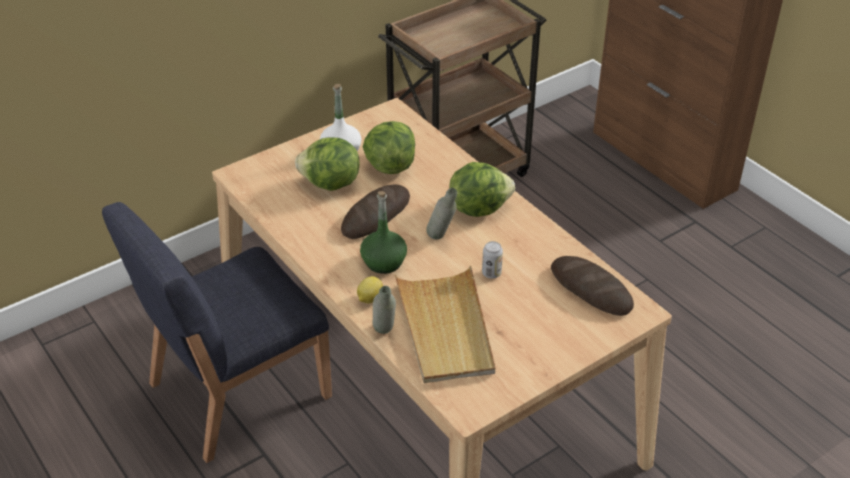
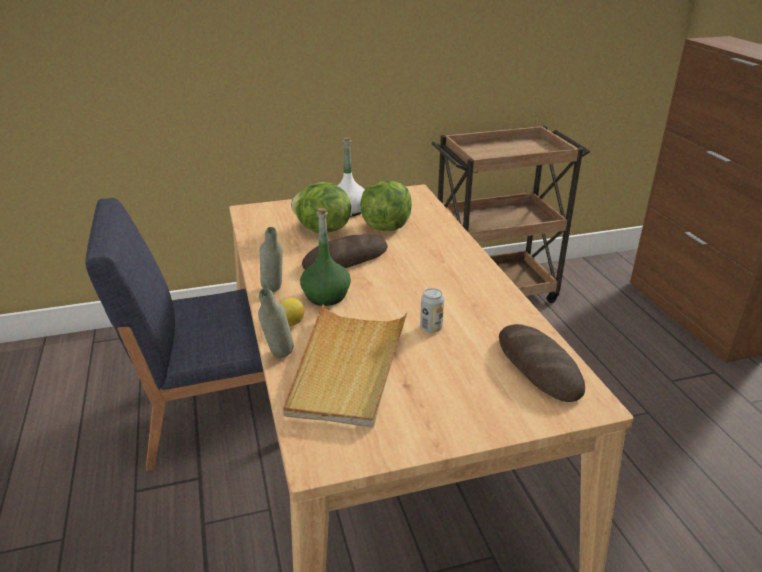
camera: 20 degrees right, 10 degrees down
(441, 239) = (397, 289): grey bottle -> grey bottle (274, 293)
(478, 207) = (451, 271): lettuce -> none

